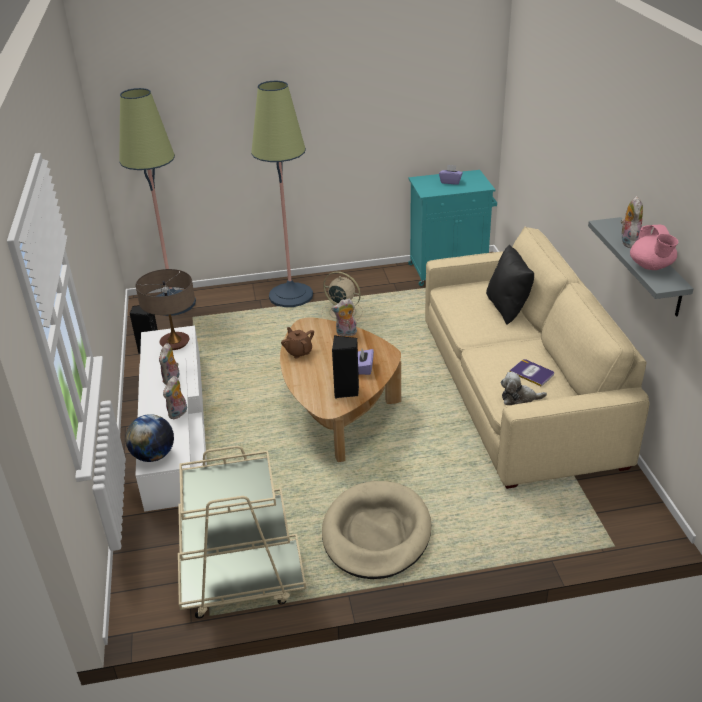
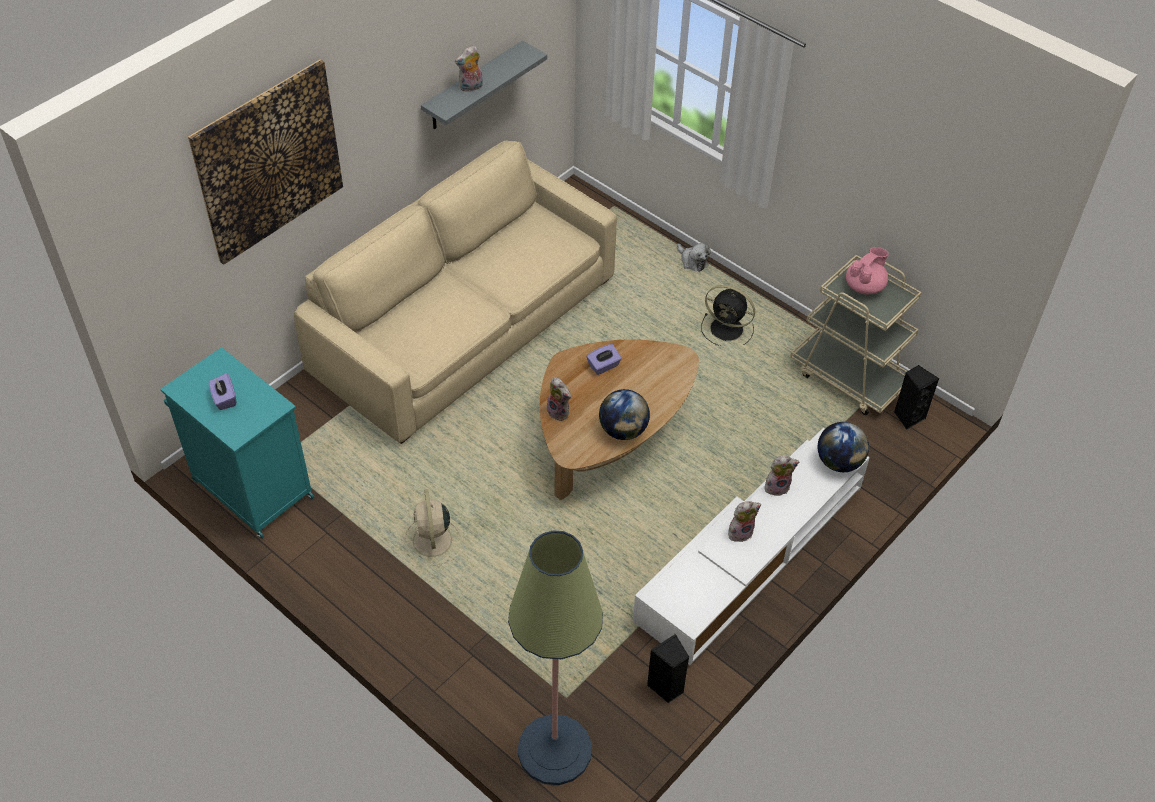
camera: 130 degrees left, 15 degrees up
(175, 343) = (682, 586): table lamp -> none
(291, 296) = (434, 621): floor lamp -> none
(299, 352) = (623, 430): brown teapot -> globe
(346, 391) = (648, 359): black speaker -> black speaker (908, 416)
(376, 533) = (728, 329): beige dog bed -> black fan
(507, 308) = (417, 304): black pillow -> none
(519, 398) = (561, 242): plush toy -> plush toy (692, 261)
(532, 373) = (519, 245): book -> none
(557, 116) = (268, 162): none -> picture
(651, 266) = (505, 66): pink teapot -> pink teapot (865, 286)

